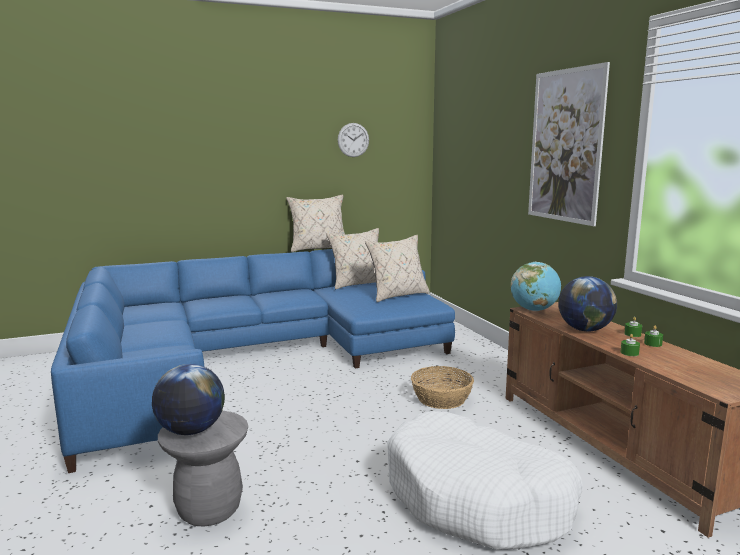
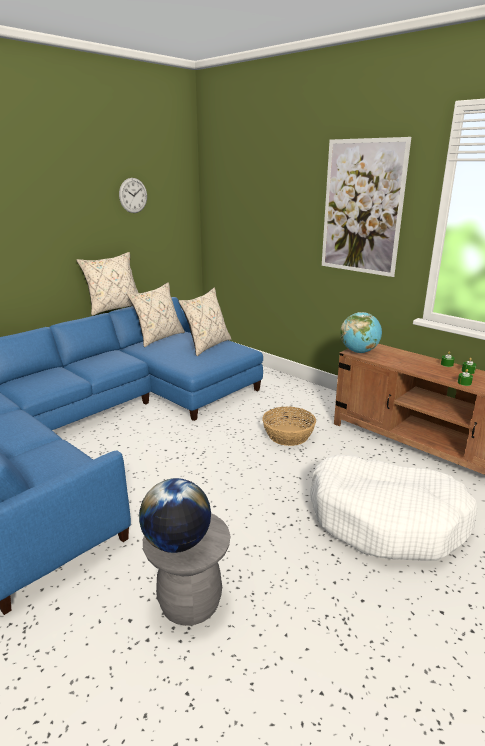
camera: 25 degrees left, 10 degrees up
(584, 330) = (413, 366): globe -> none

